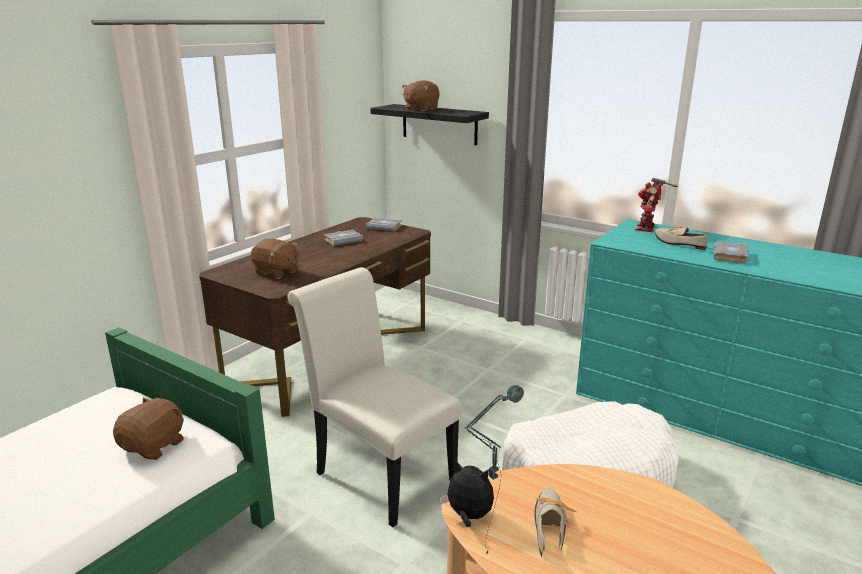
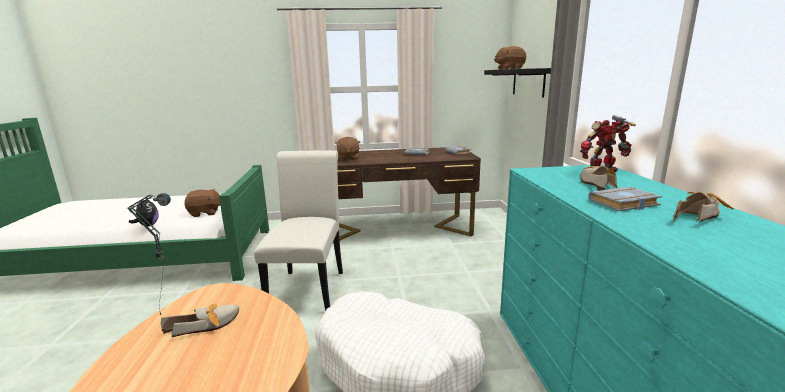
camera: 50 degrees right, 5 degrees down
(468, 516) = (198, 296): plush toy -> plush toy (148, 225)
(772, 253) = (697, 215): none -> shoe

